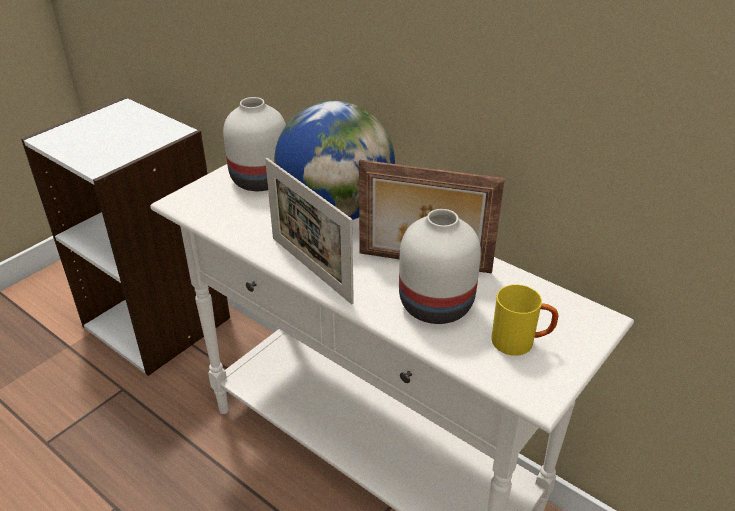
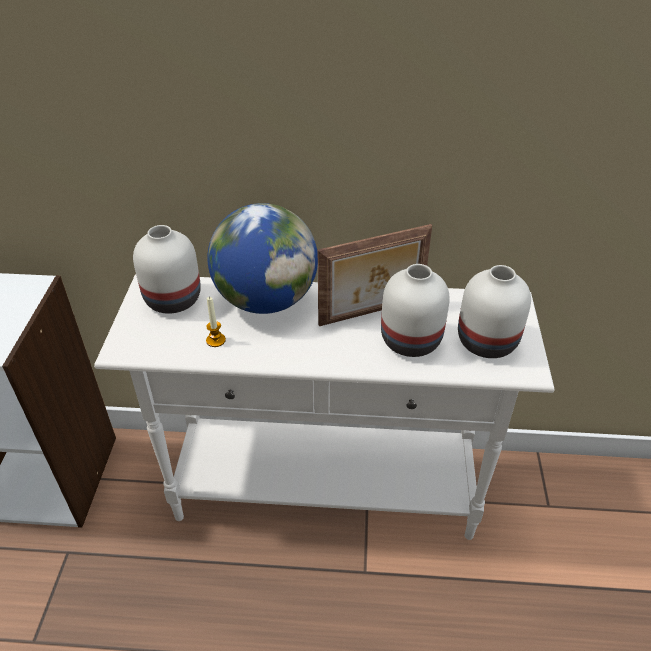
camera: 35 degrees left, 5 degrees up
(257, 226) = (216, 340): none -> candle
(311, 269) = (297, 356): picture frame -> none
(521, 342) = (487, 340): yellow mug -> white vase

